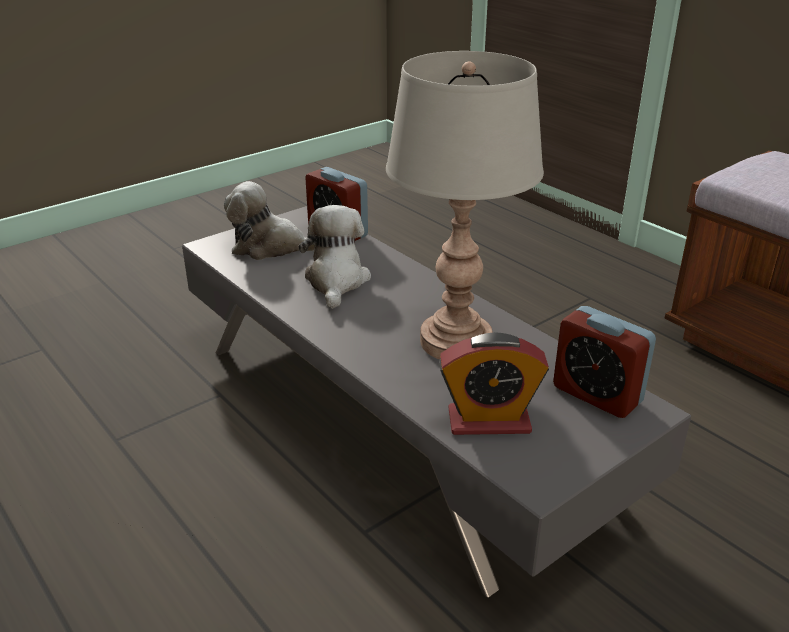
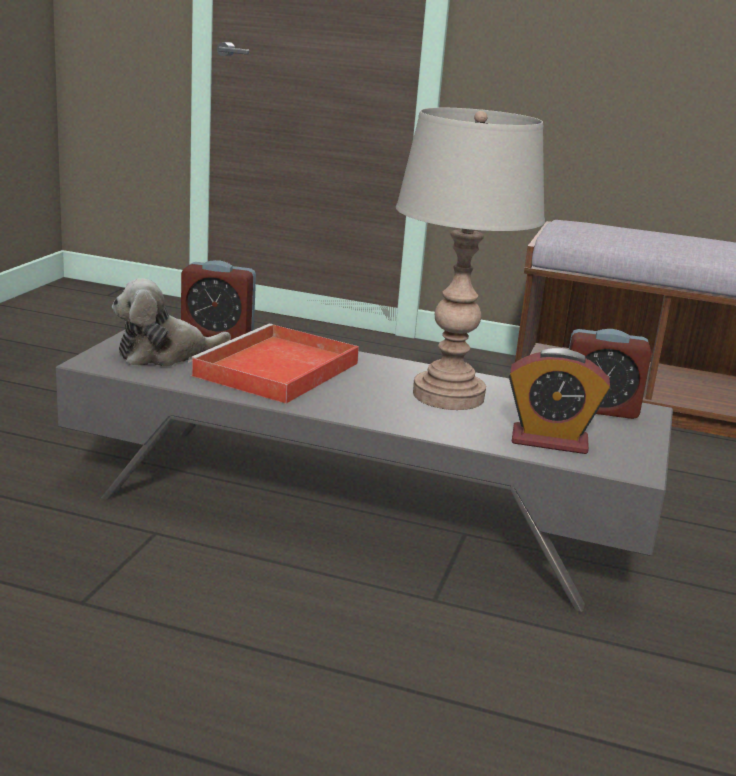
camera: 35 degrees left, 10 degrees down
(336, 281) = (275, 370): plush toy -> red tray
(489, 421) = (549, 441): alarm clock -> alarm clock turned 45 degrees clockwise

